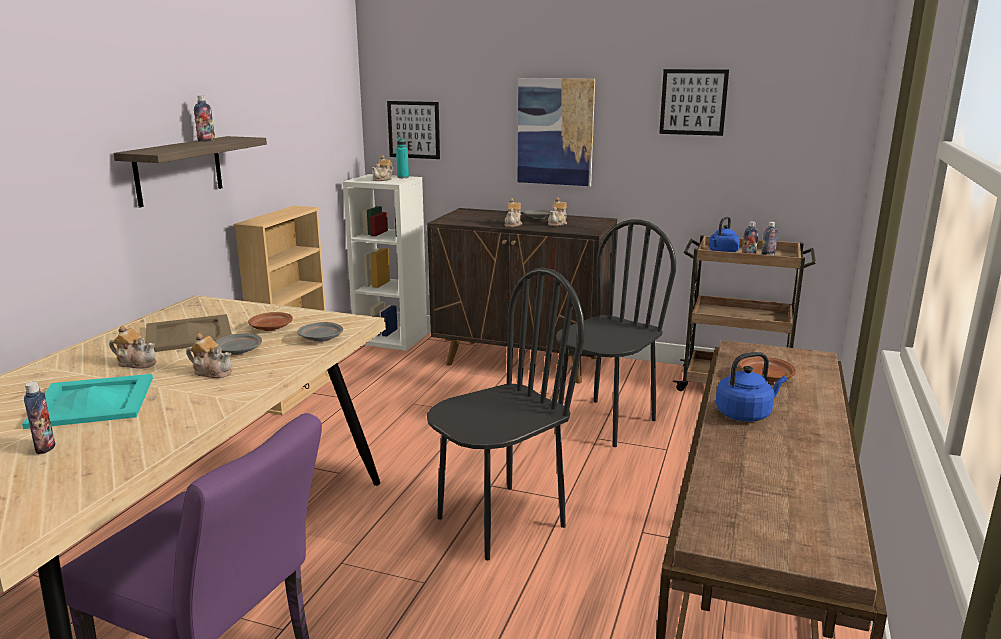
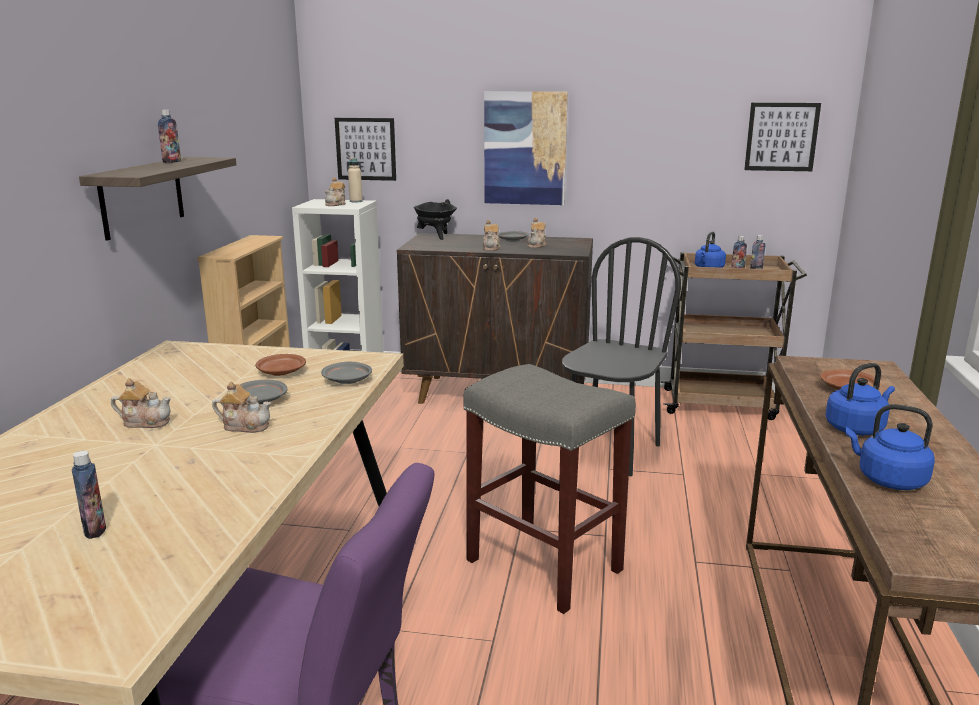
camera: 10 degrees left, 0 degrees up
(92, 401) = (118, 470): turquoise tray -> none
(188, 334) = (187, 385): beige tray -> none
(403, 177) = (356, 201): turquoise bottle -> beige bottle
(470, 212) = (435, 236): none -> black cooking pot
(500, 521) = (546, 565): black chair -> grey stool
(693, 102) = (671, 115): picture -> picture (781, 137)
(737, 464) = (887, 480): none -> blue kettle

